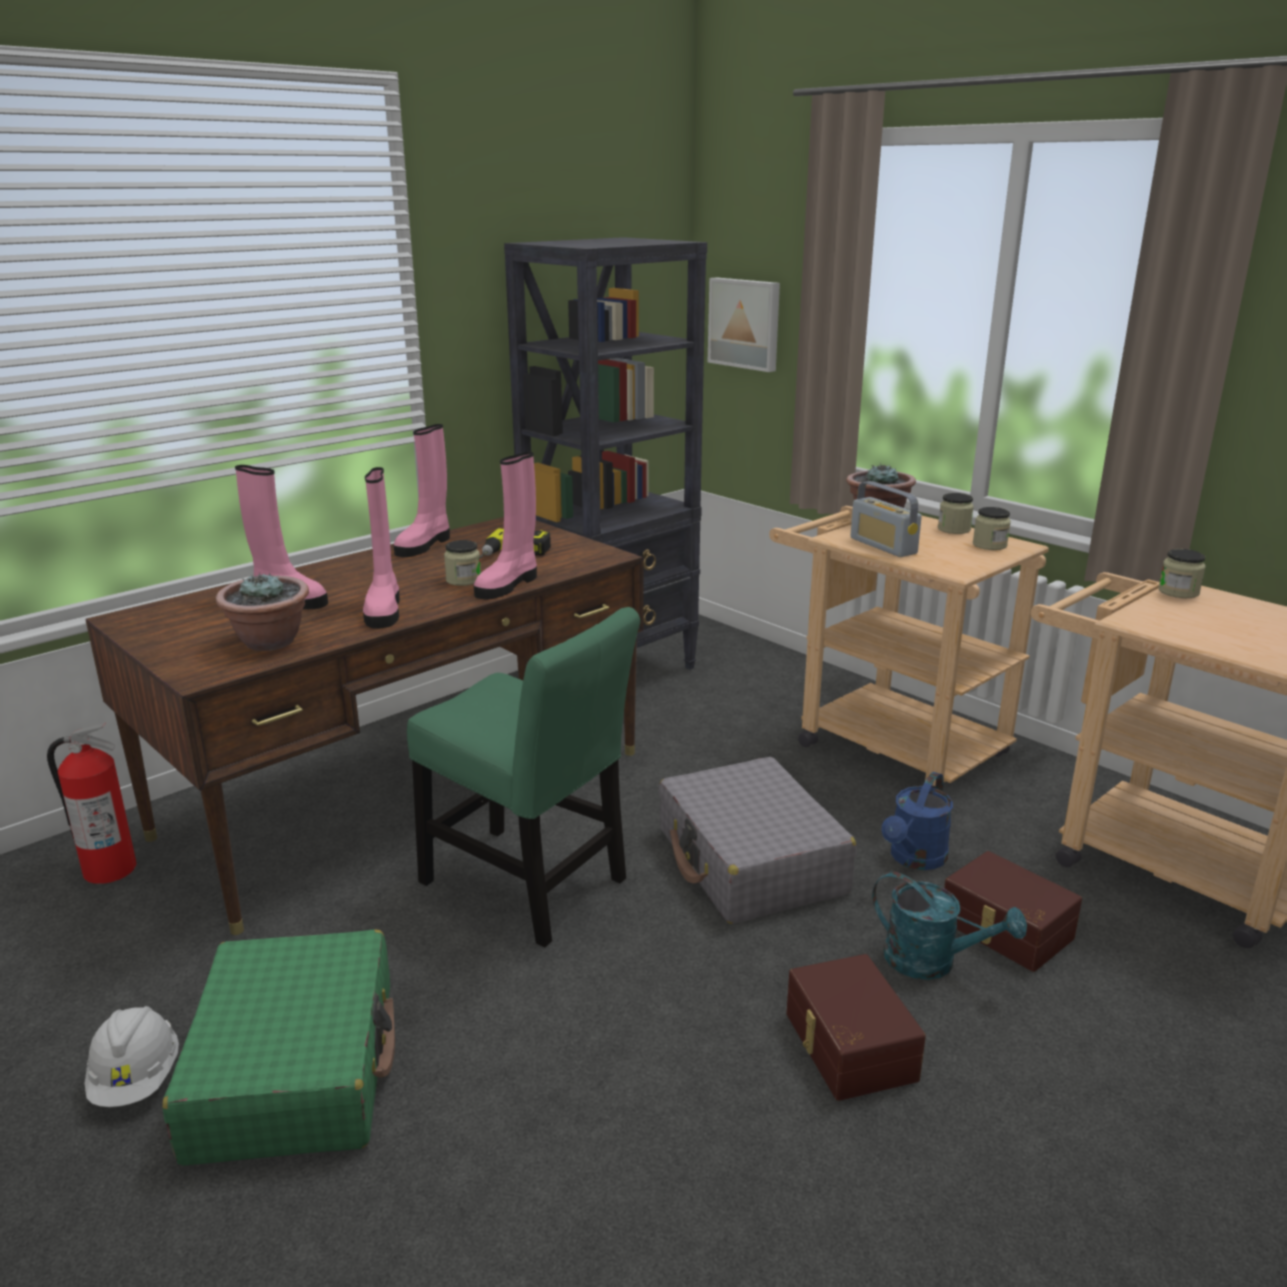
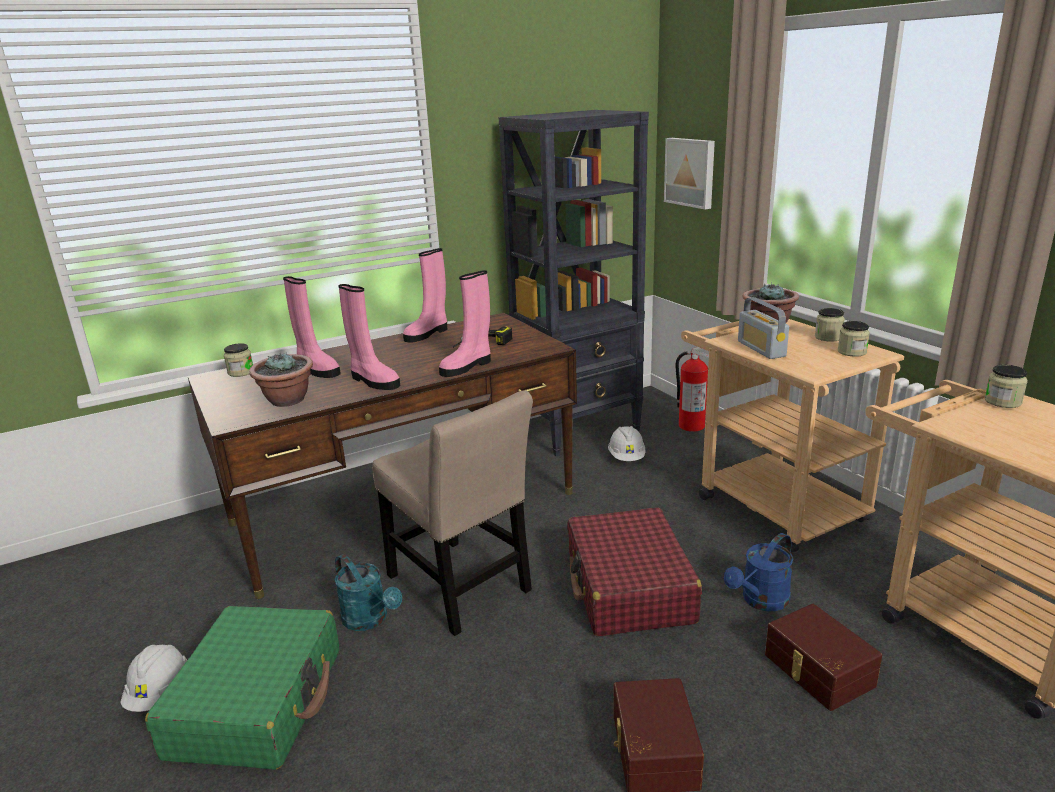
camera: 15 degrees right, 0 degrees up
(109, 869) = (200, 543): fire extinguisher -> fire extinguisher (691, 426)
(384, 610) = (373, 381): pink boot -> pink boot turned 60 degrees counterclockwise
(463, 580) = (439, 361): jar -> jar (241, 372)
(530, 886) = (461, 587): green chair -> beige chair
(689, 702) = (626, 457): none -> white hard hat
(750, 862) = (629, 588): grey suitcase -> red suitcase
(932, 962) = (746, 690): turquoise watering can -> turquoise watering can (370, 620)

